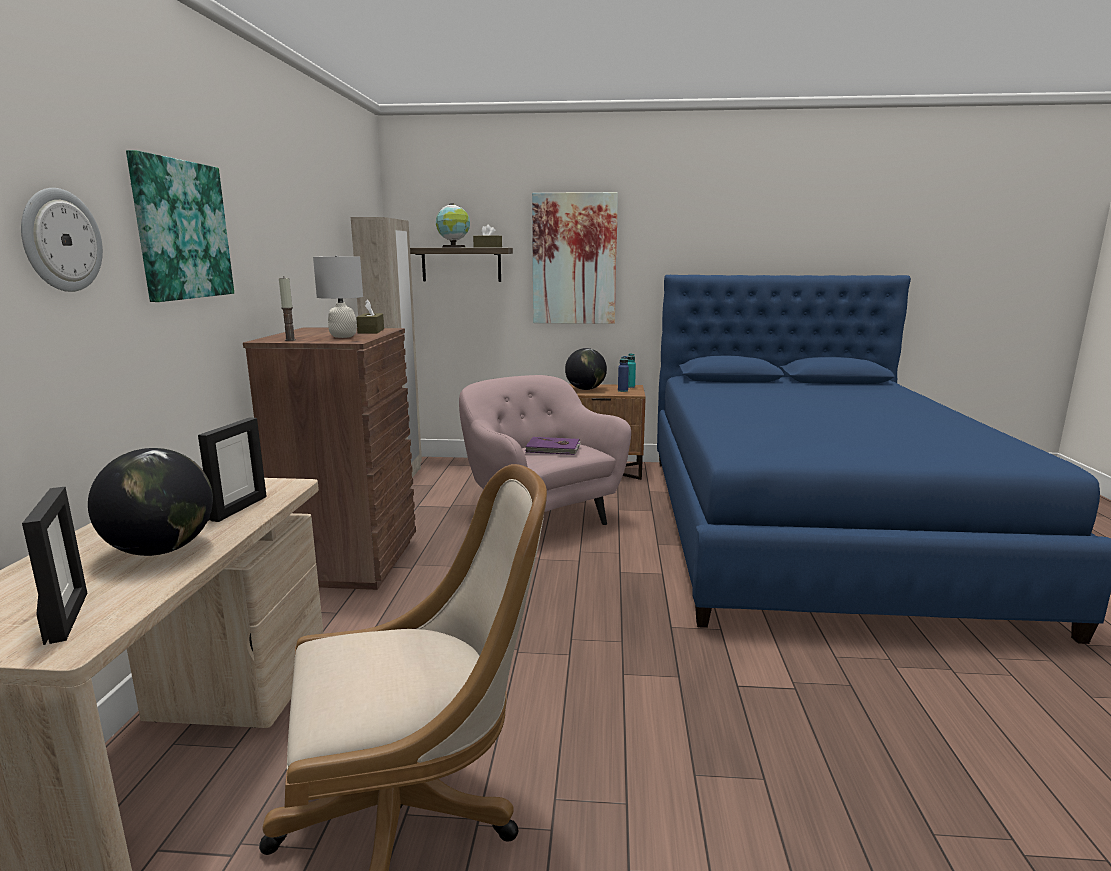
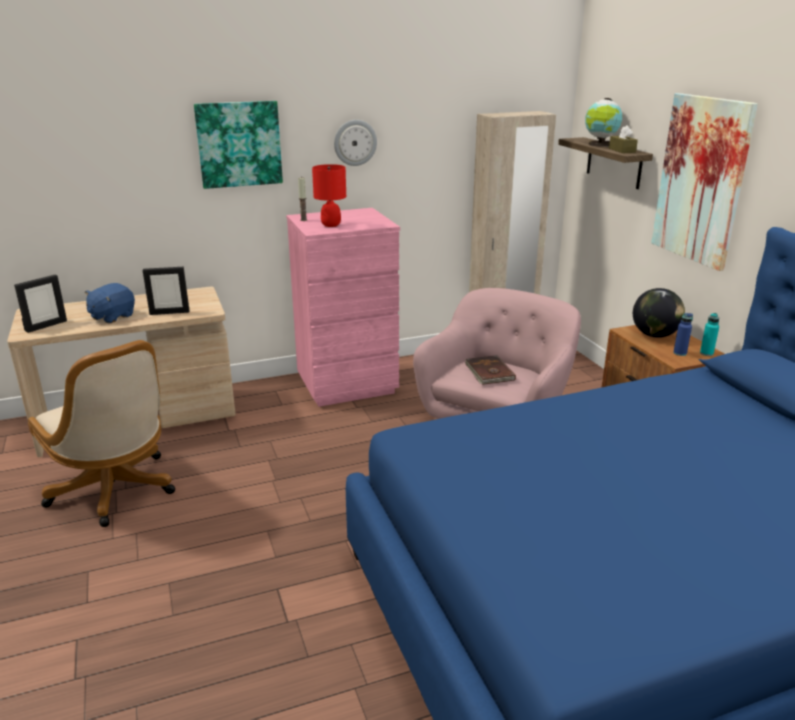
camera: 65 degrees right, 10 degrees up
(60, 240) = (140, 157): wall clock -> wall clock (355, 142)
(161, 550) = (112, 317): globe -> blue plush toy
(342, 337) = (330, 225): grey table lamp -> red table lamp
(350, 562) = (347, 384): brown dresser -> pink dresser
(371, 331) = (368, 224): brown tissue box -> none
(553, 449) = (489, 372): purple book -> brown book

